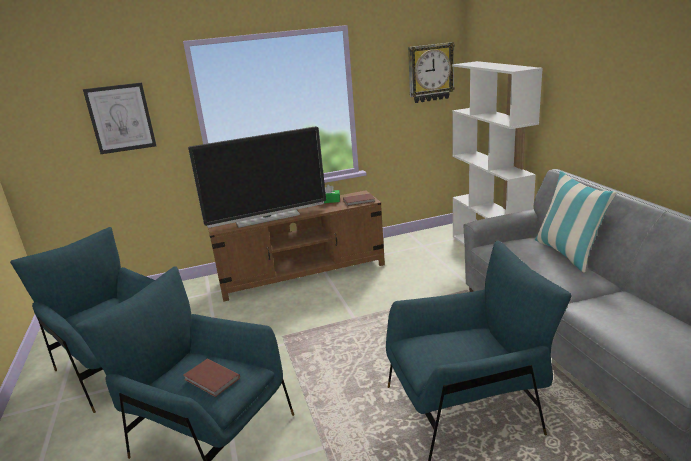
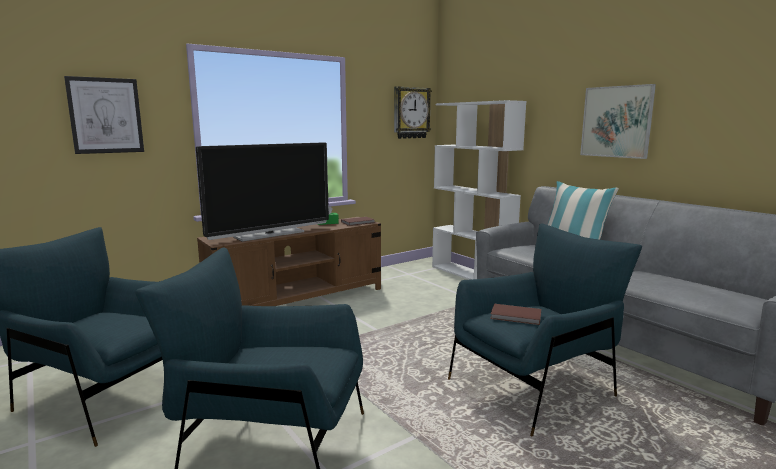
camera: 20 degrees left, 10 degrees down
(211, 379) = (296, 361): brown book -> brown book (516, 316)
(631, 106) = (616, 122): none -> picture

